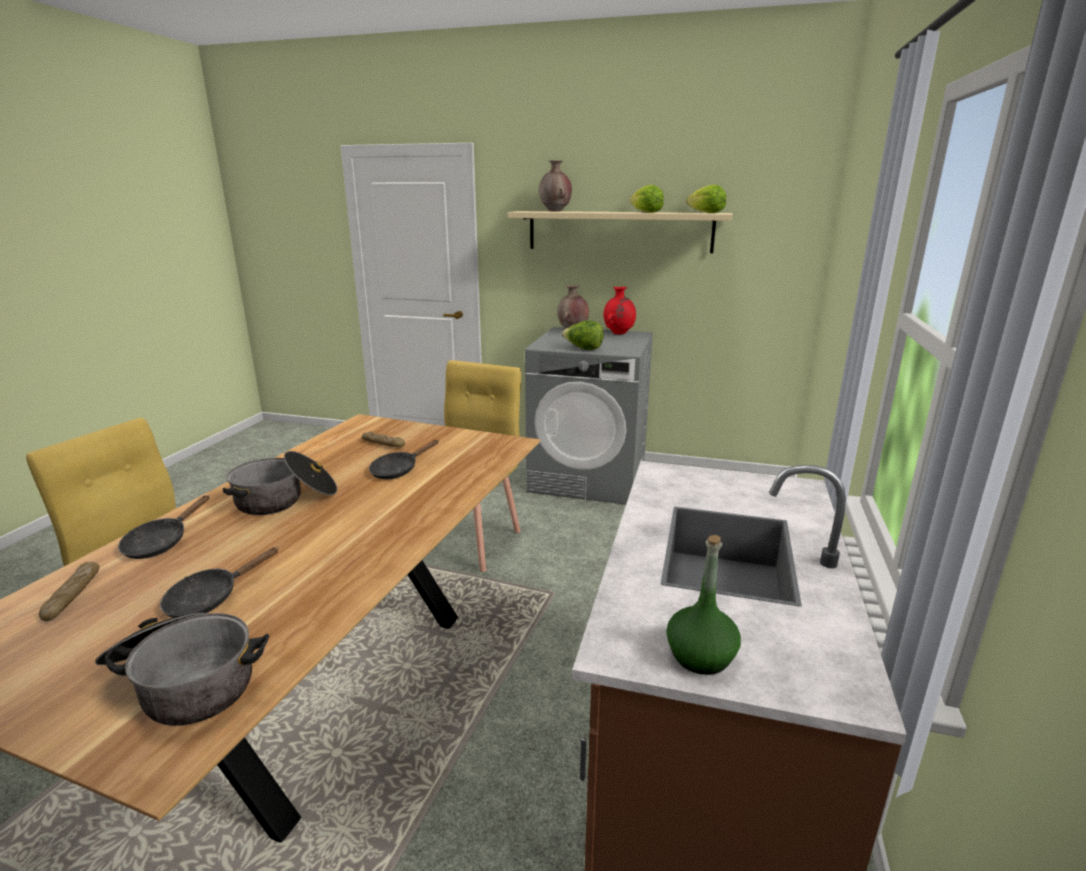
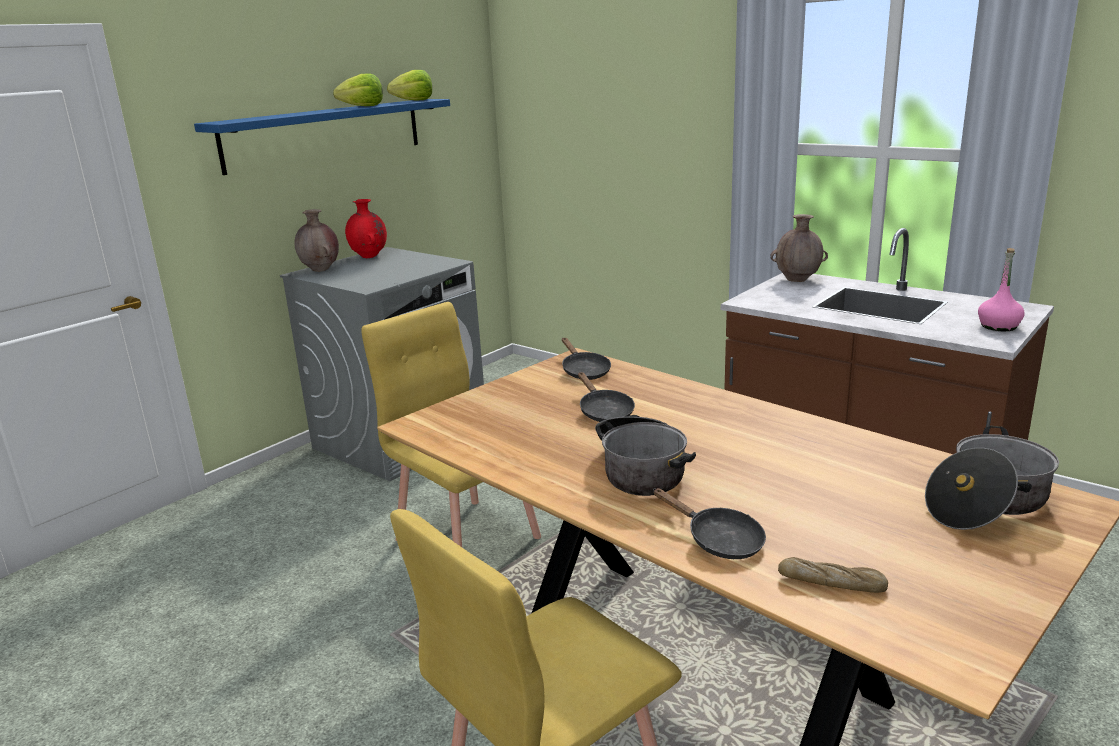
camera: 65 degrees left, 0 degrees up
(209, 599) = (855, 502): black frying pan -> black frying pan (584, 371)
(383, 444) = (515, 416): bread -> none
(555, 211) = (261, 117): brown vase -> brown vase (798, 280)
(583, 349) = (410, 274): lettuce -> none
(619, 231) = (325, 134): beige shelf -> blue shelf
(700, 656) = (999, 326): green bottle -> pink bottle

